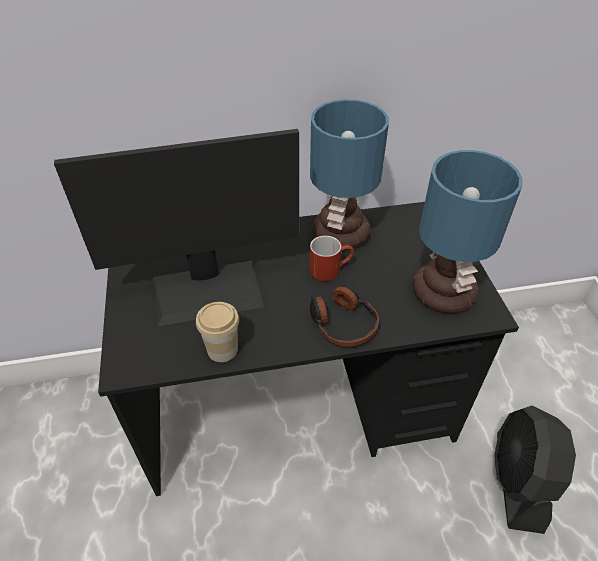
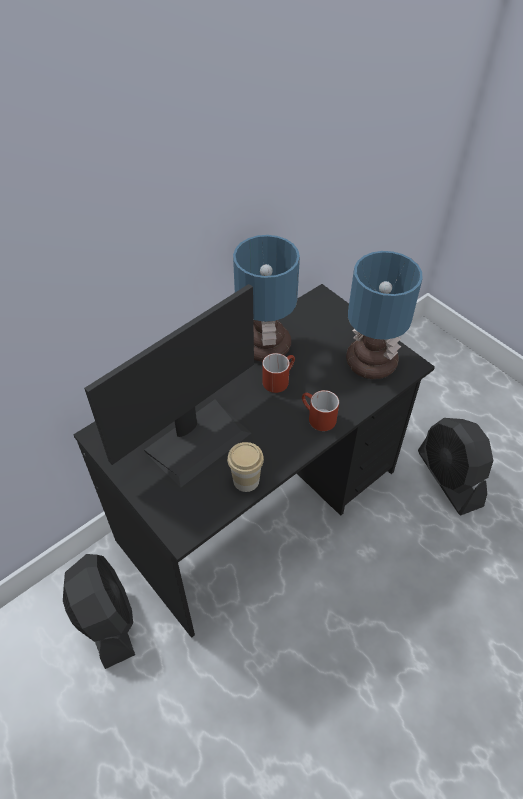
camera: 30 degrees left, 5 degrees up
(102, 436) = (106, 618): none -> black fan
(341, 322) = (317, 418): headphones -> red mug

